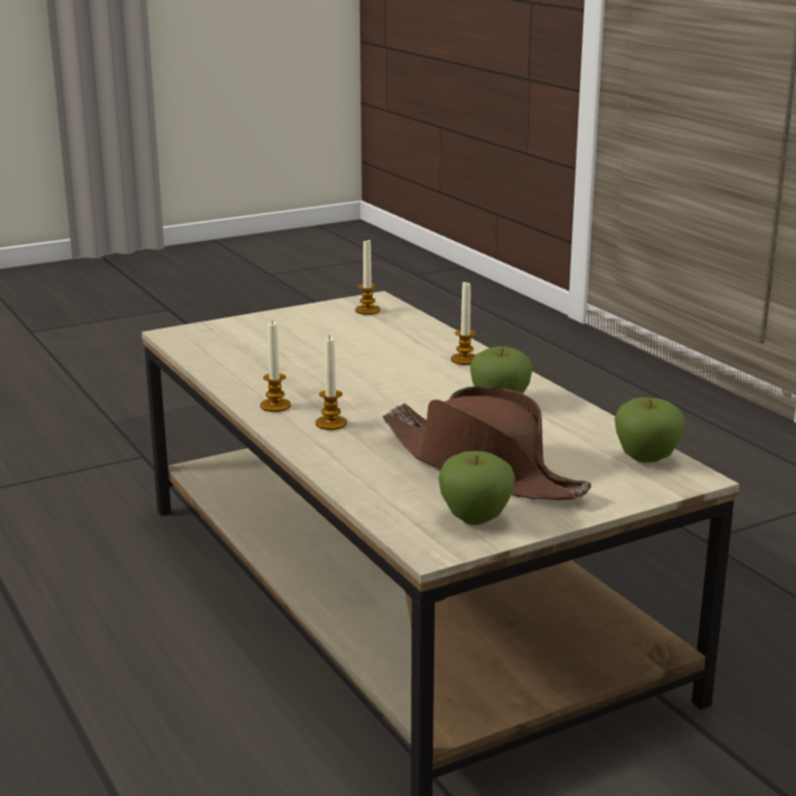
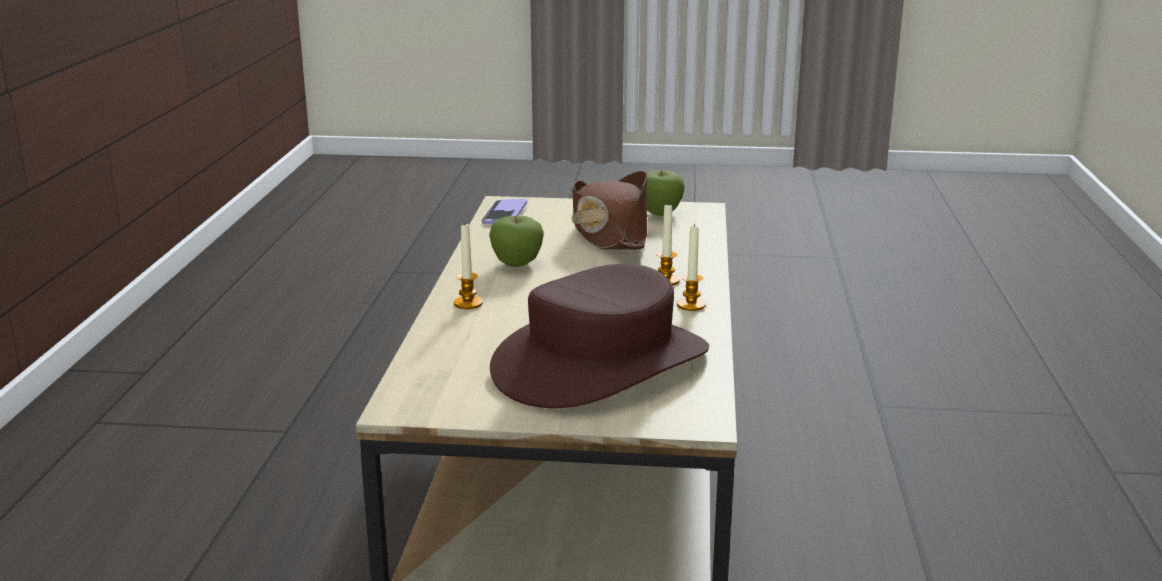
camera: 145 degrees left, 0 degrees up
(288, 348) = (600, 362): none -> brown hat
(367, 310) = (439, 391): candle -> none
(646, 458) = (505, 214): apple -> phone

